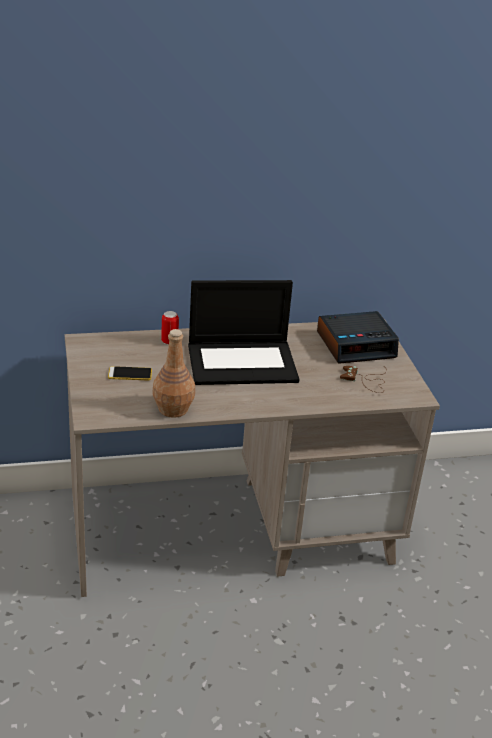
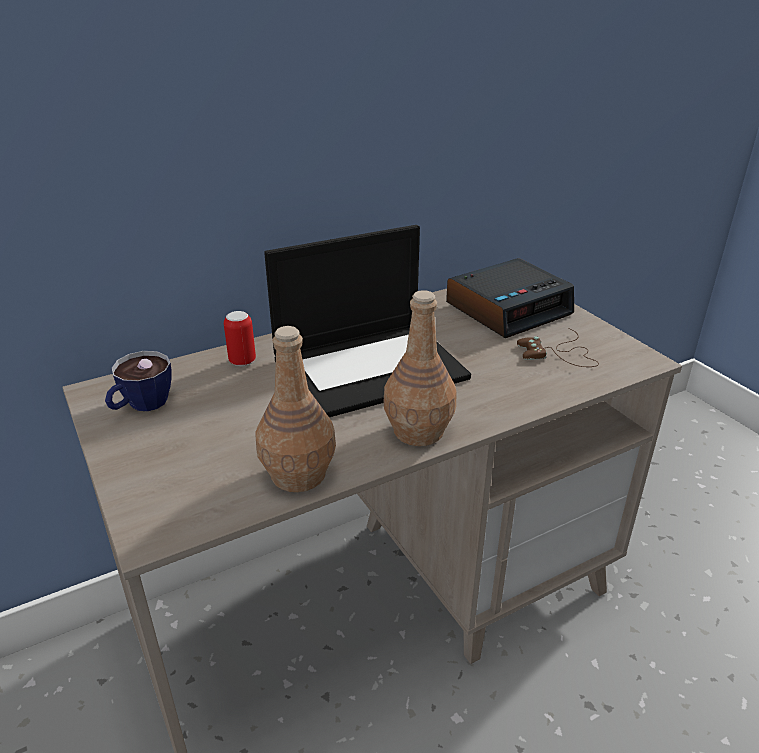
camera: 15 degrees left, 0 degrees up
(104, 354) = (141, 405): none -> cup
(130, 374) = (197, 429): phone -> none
(250, 403) = (419, 431): none -> brown bottle

